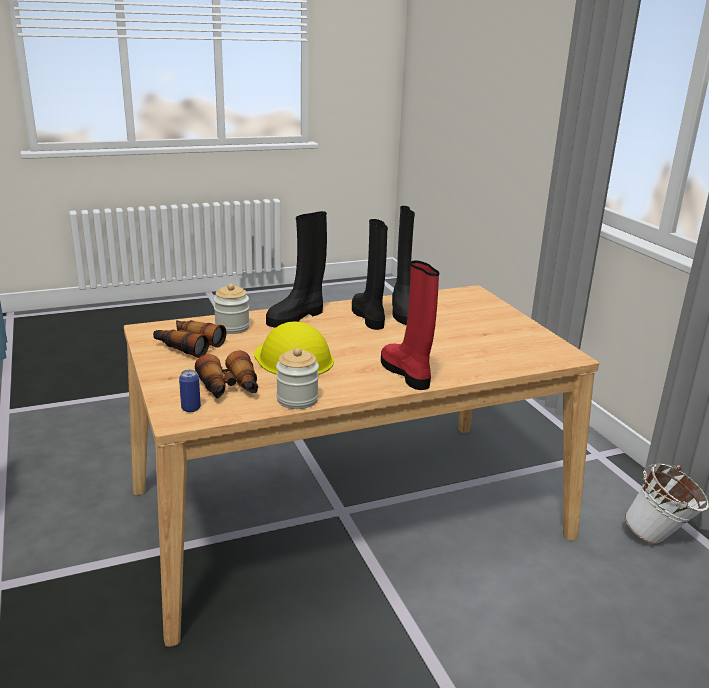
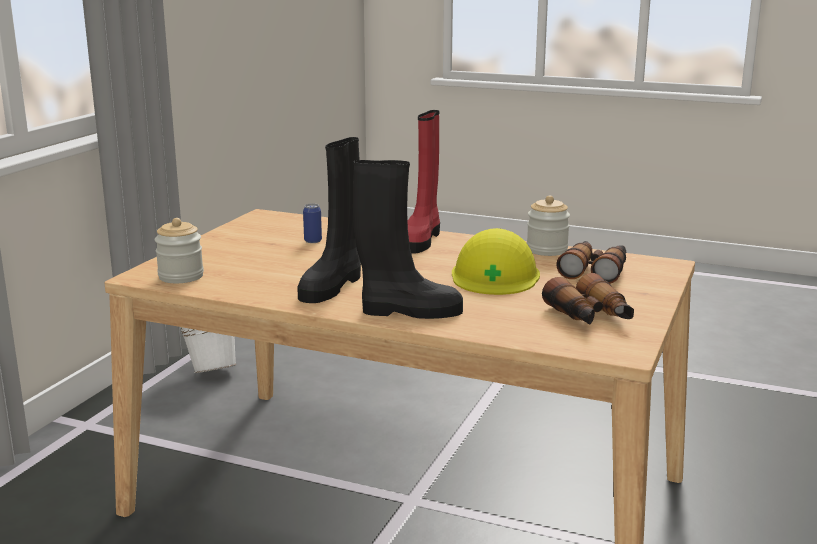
camera: 135 degrees left, 5 degrees down
(191, 408) = (647, 267): can -> can (313, 241)
(232, 328) = (509, 321): jar -> jar (181, 276)
(403, 311) = (280, 281): black boot -> none

